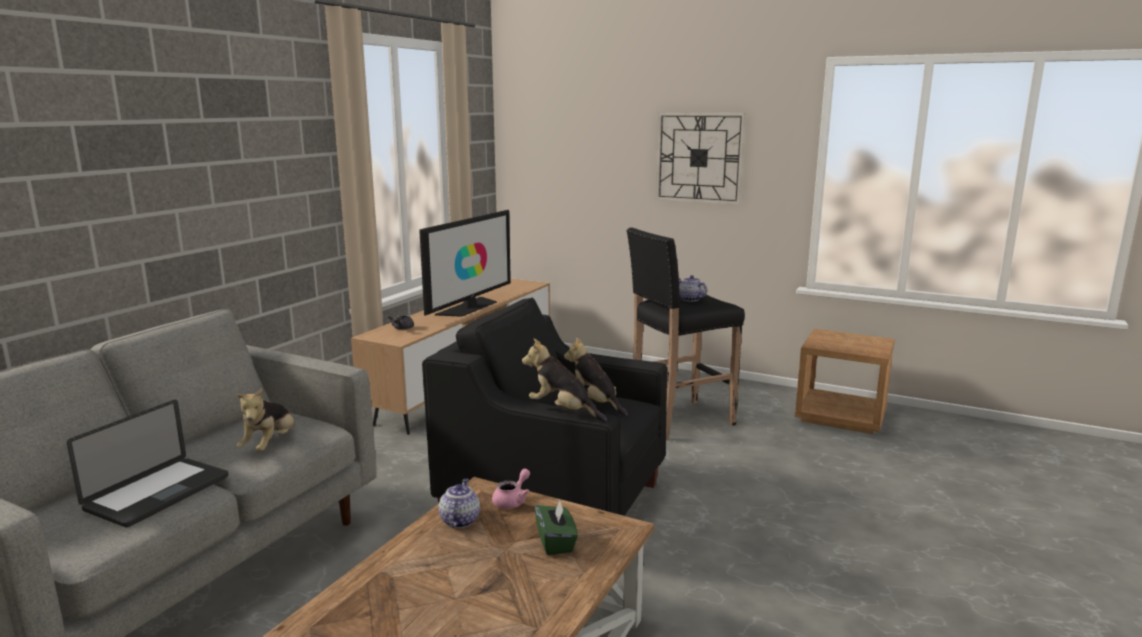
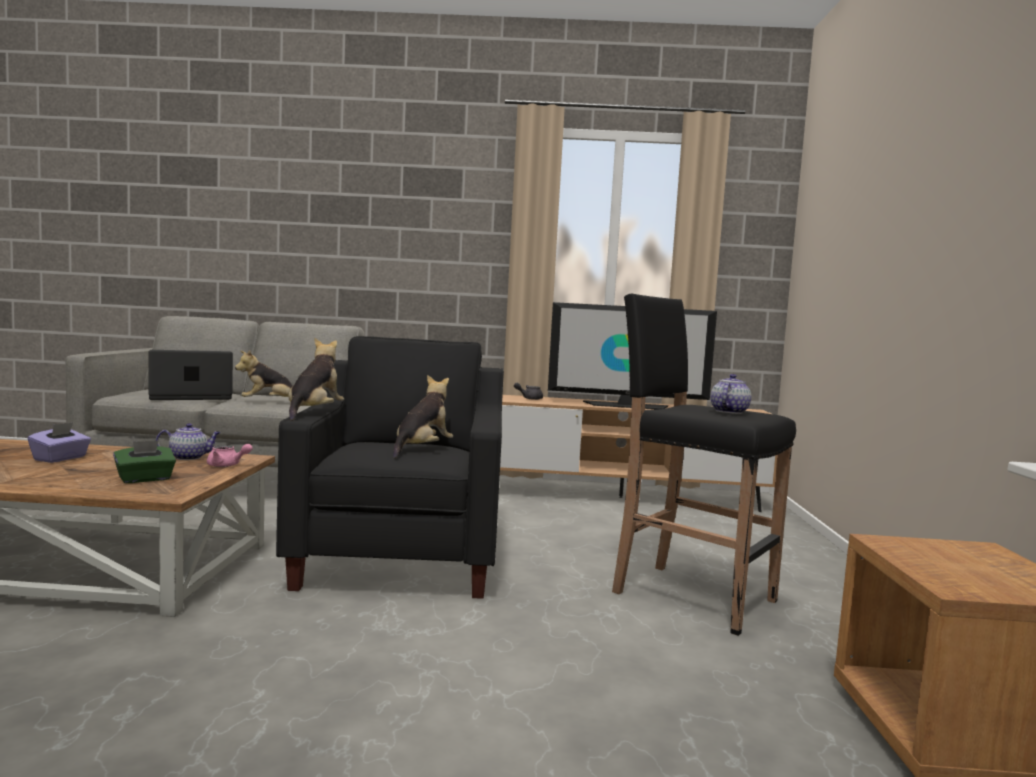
camera: 65 degrees right, 10 degrees down
(158, 493) = (190, 397): laptop -> laptop turned 150 degrees clockwise
(417, 602) = (60, 458): none -> purple tissue box
(699, 157) = (931, 227): wall clock -> none

